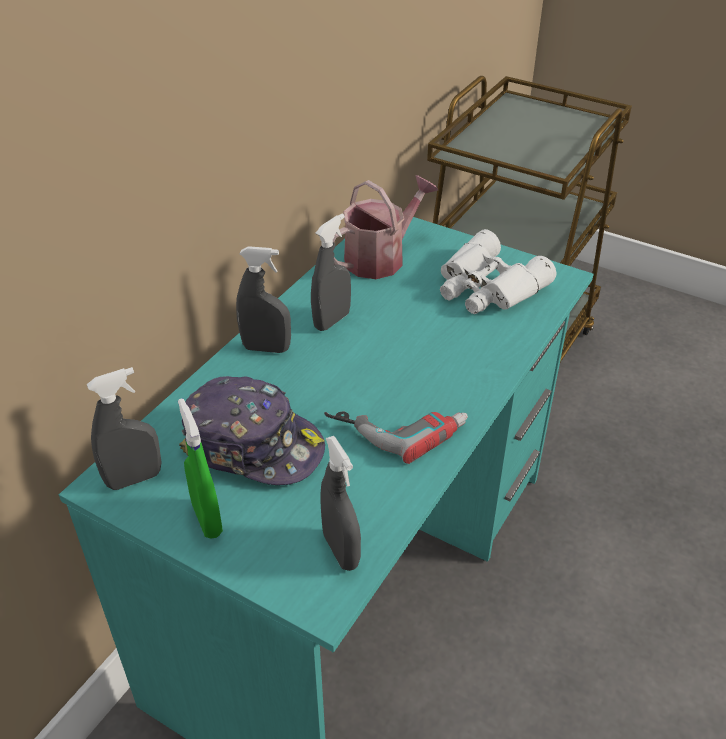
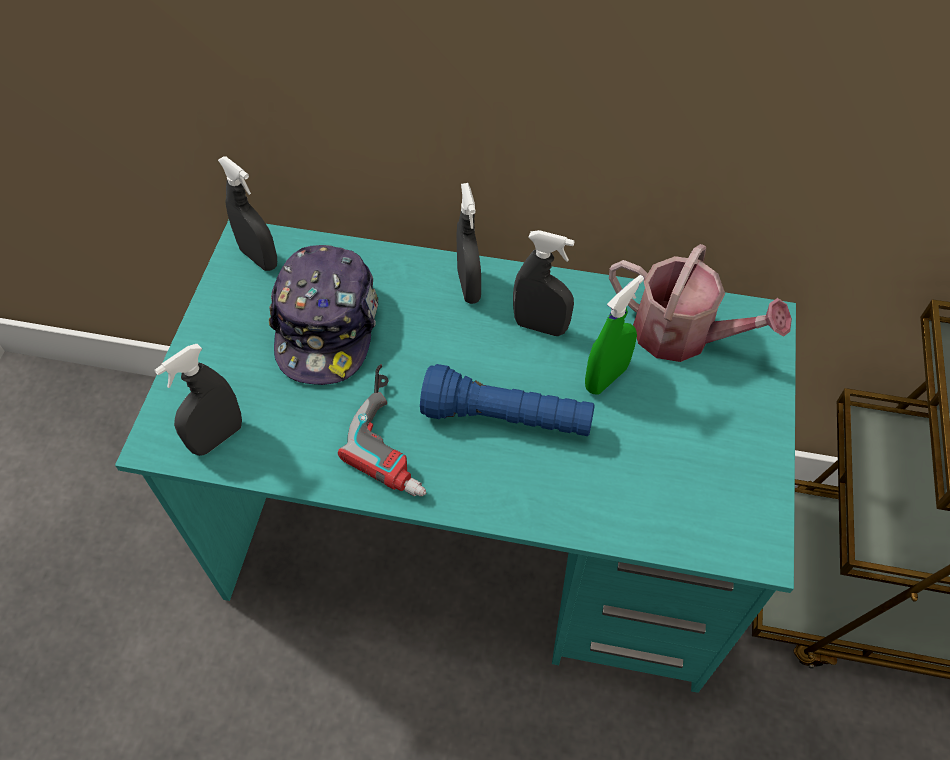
camera: 70 degrees right, 15 degrees up
(207, 519) = (228, 326): green spray bottle -> green spray bottle (606, 378)
(409, 360) = (507, 418): none -> blue flashlight
(487, 288) = (685, 463): white binoculars -> none

